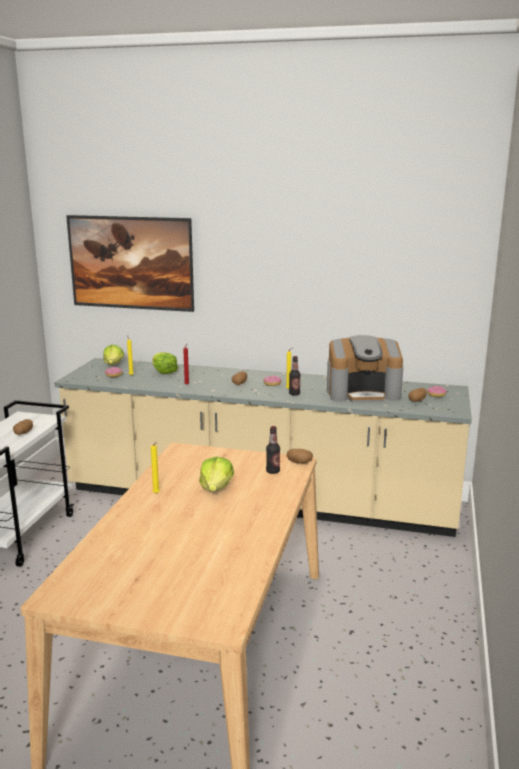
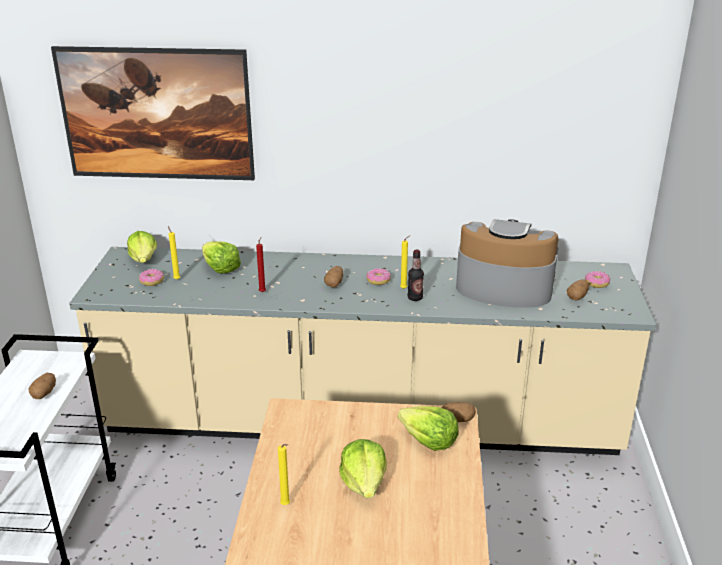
camera: 10 degrees left, 10 degrees up
(273, 471) = (429, 441): bottle -> lettuce
(363, 393) = (503, 287): coffee machine -> coffee machine turned 150 degrees counterclockwise

